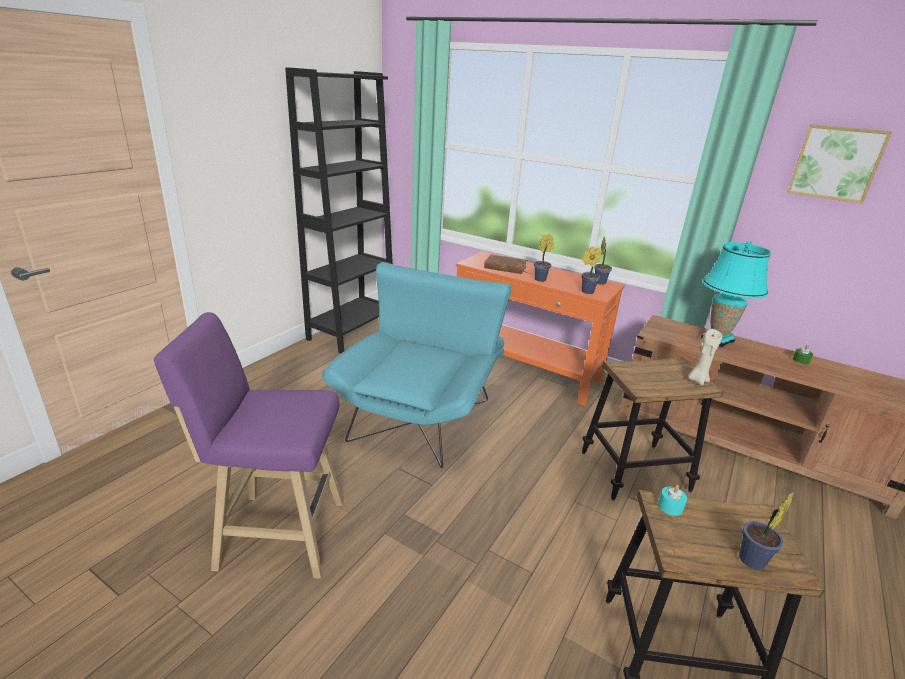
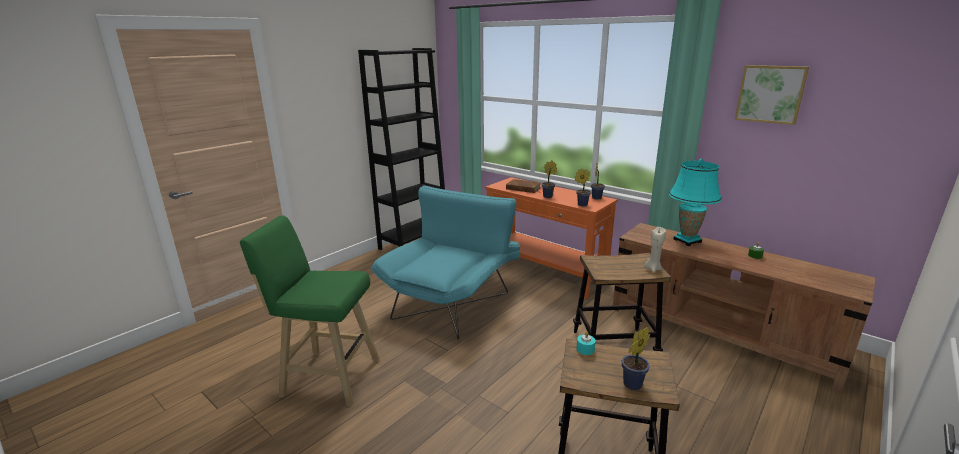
camera: 10 degrees right, 5 degrees down
(276, 533) = (327, 377): purple stool -> green stool

